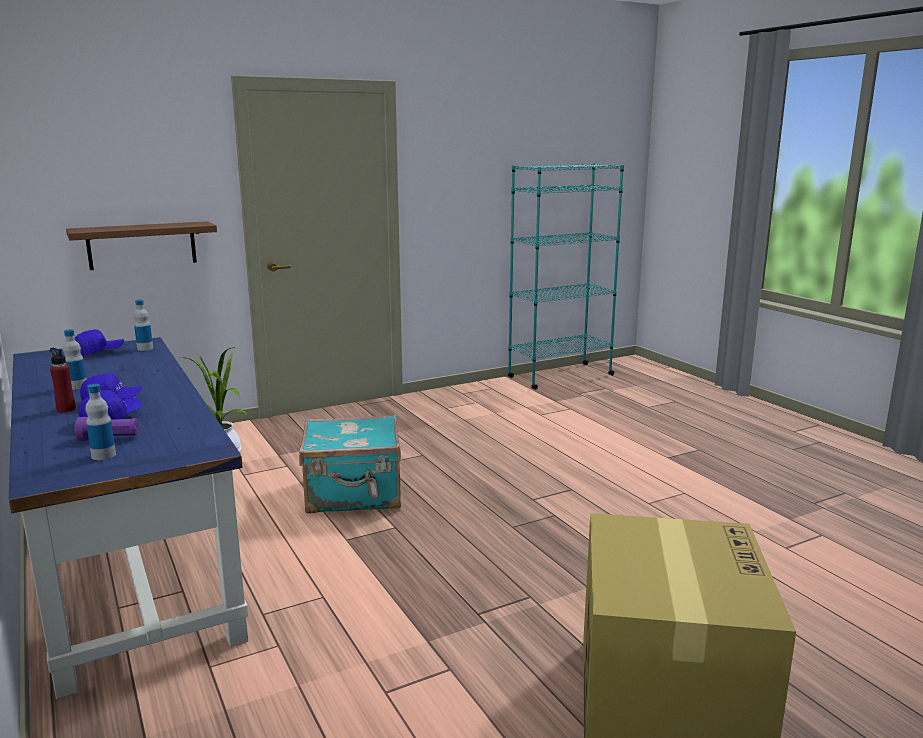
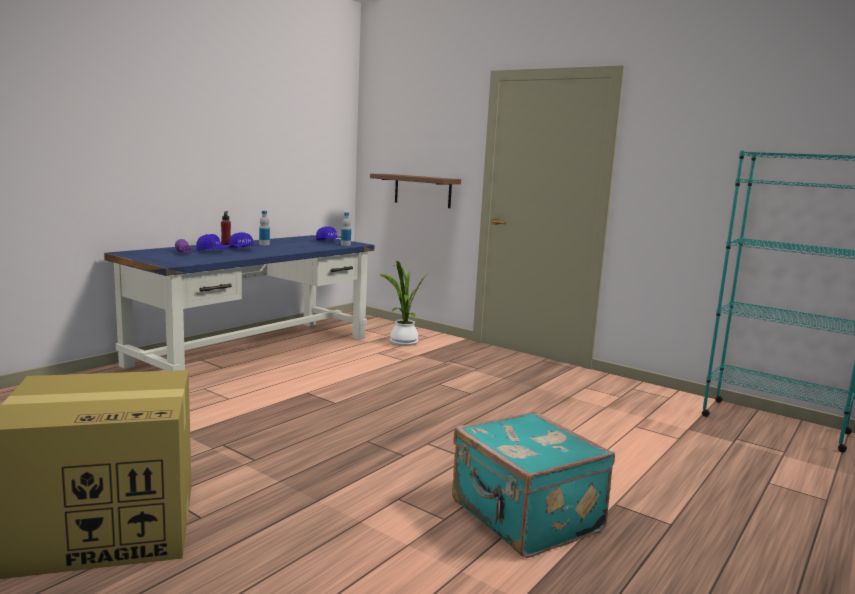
camera: 65 degrees right, 5 degrees down
(103, 455) = (159, 255): bottle -> none
(354, 495) = (375, 384): turquoise suitcase -> turquoise suitcase (524, 518)

